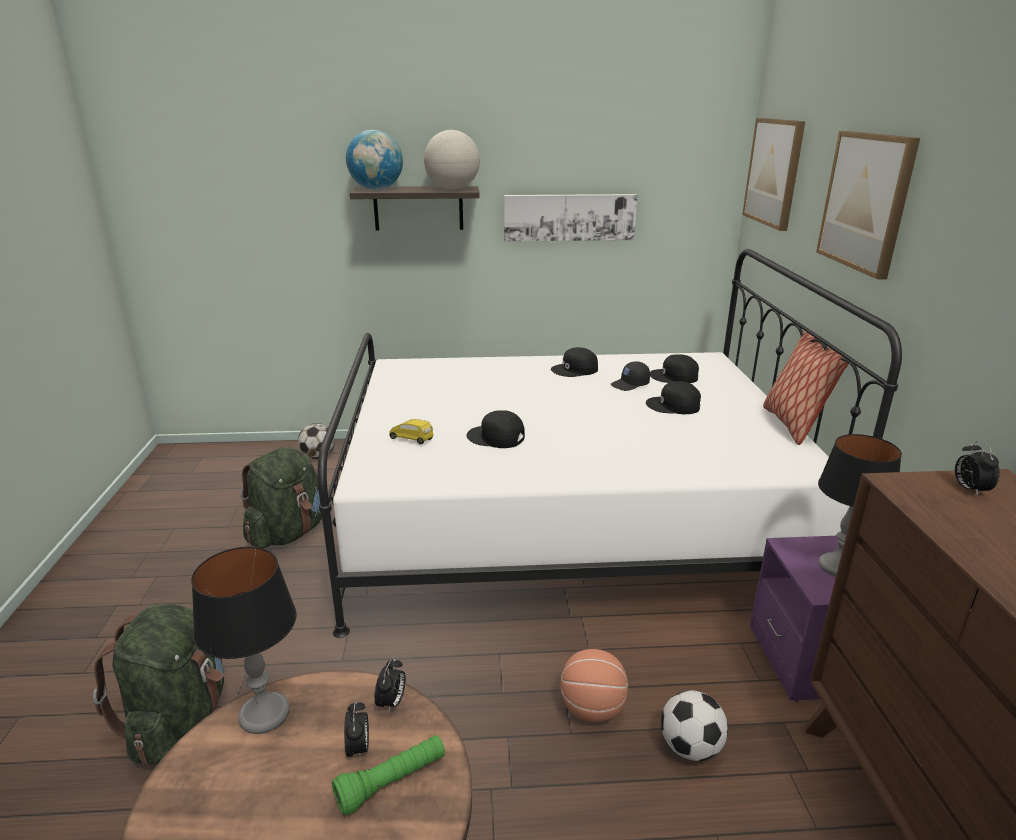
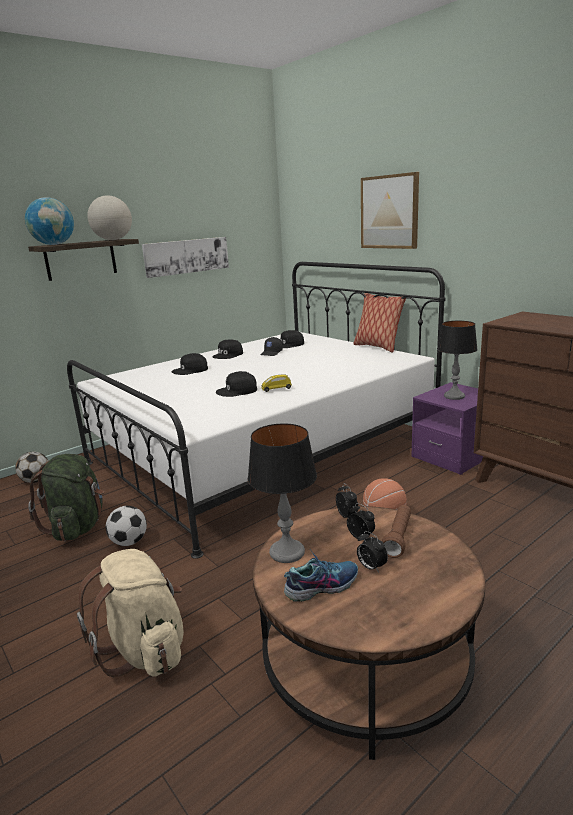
camera: 35 degrees left, 5 degrees down
(179, 721) = (145, 649): green backpack -> beige backpack
(225, 791) = (322, 585): none -> shoe
(392, 782) = (398, 538): green flashlight -> brown flashlight
(412, 440) = (185, 406): yellow toy car -> yellow toy car (276, 390)
(673, 406) = (310, 355): black cap -> black cap (190, 370)
(690, 747) = (443, 509): football -> football (129, 542)
(774, 172) = (307, 213): picture -> none
(969, 489) = (523, 318): alarm clock -> alarm clock (371, 567)

